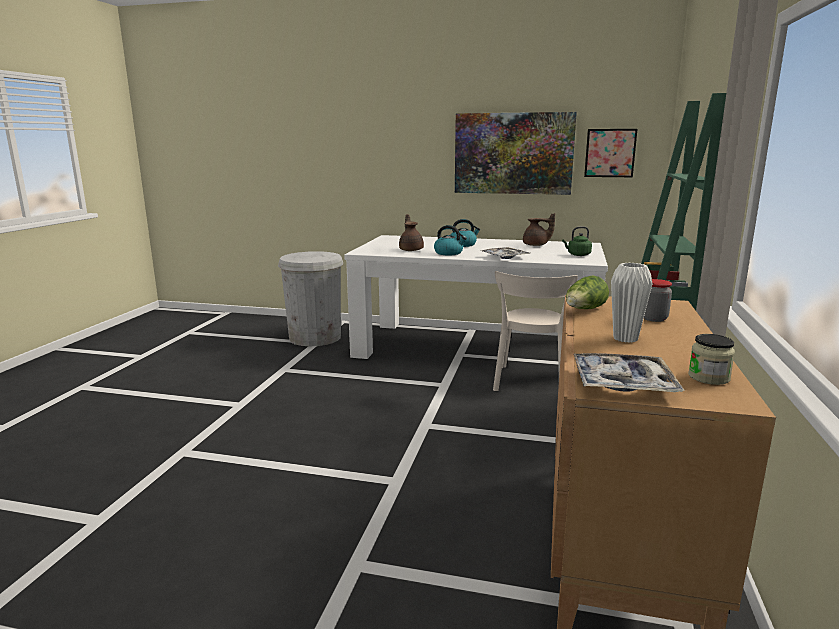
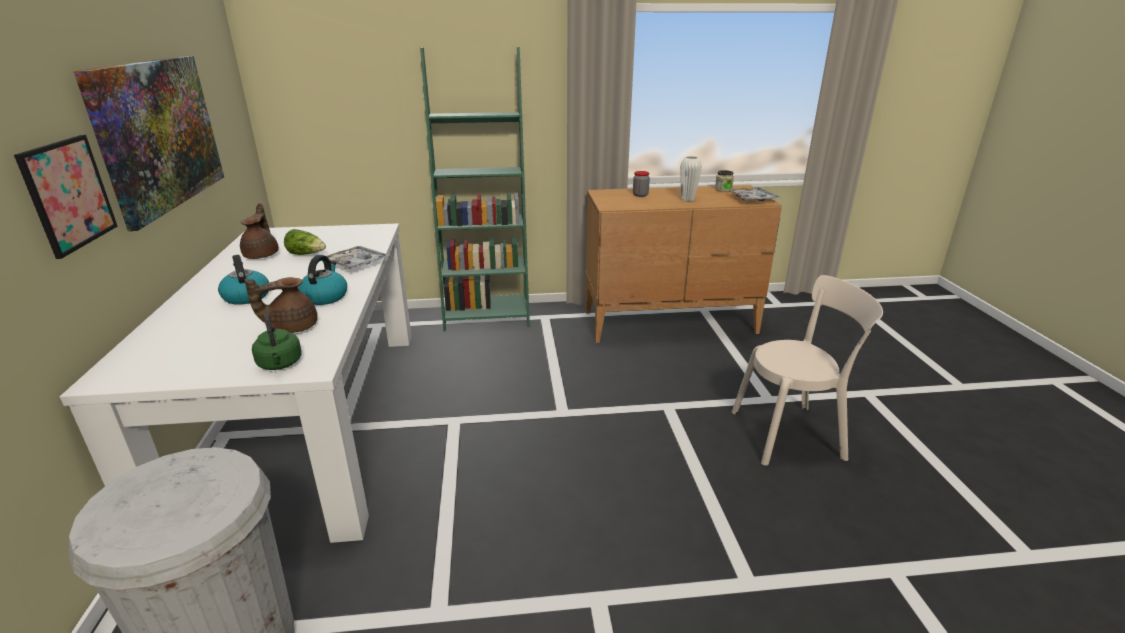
camera: 110 degrees left, 10 degrees up
(530, 383) = (433, 367): beige chair -> beige chair (792, 434)
(577, 255) = (338, 234): green kettle -> green kettle (280, 364)
(584, 310) = (640, 207): lettuce -> lettuce (307, 254)
(610, 153) = (222, 110): picture -> picture (68, 194)

